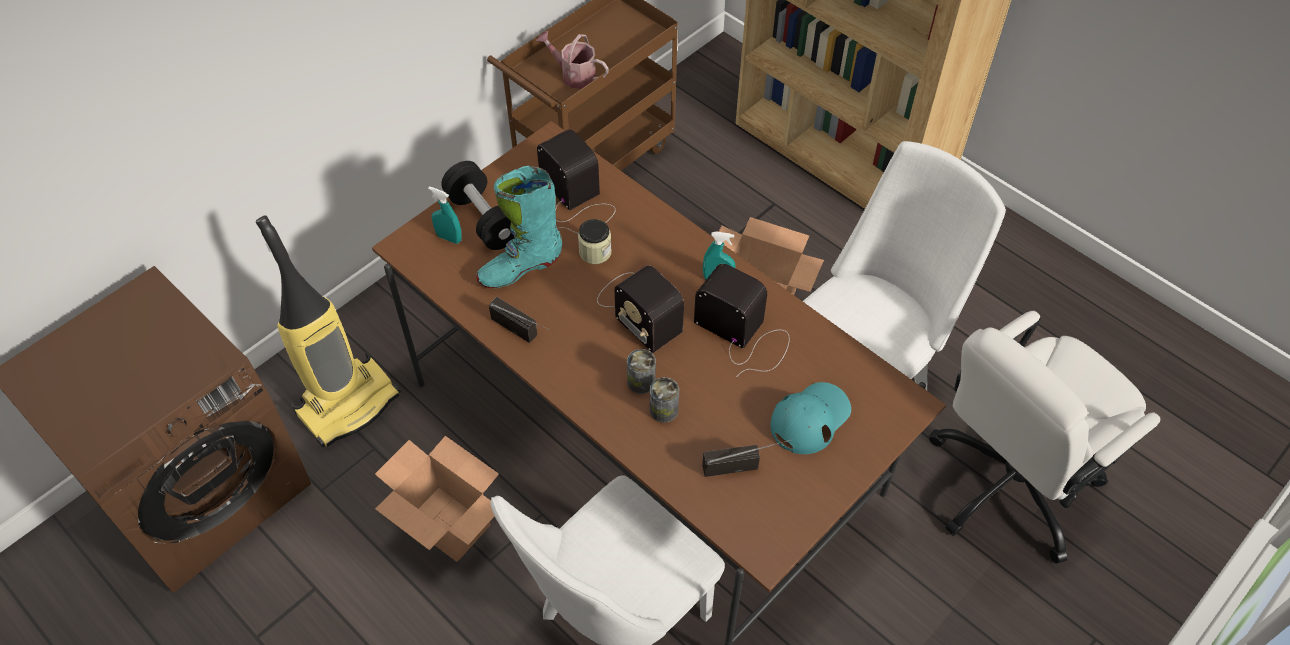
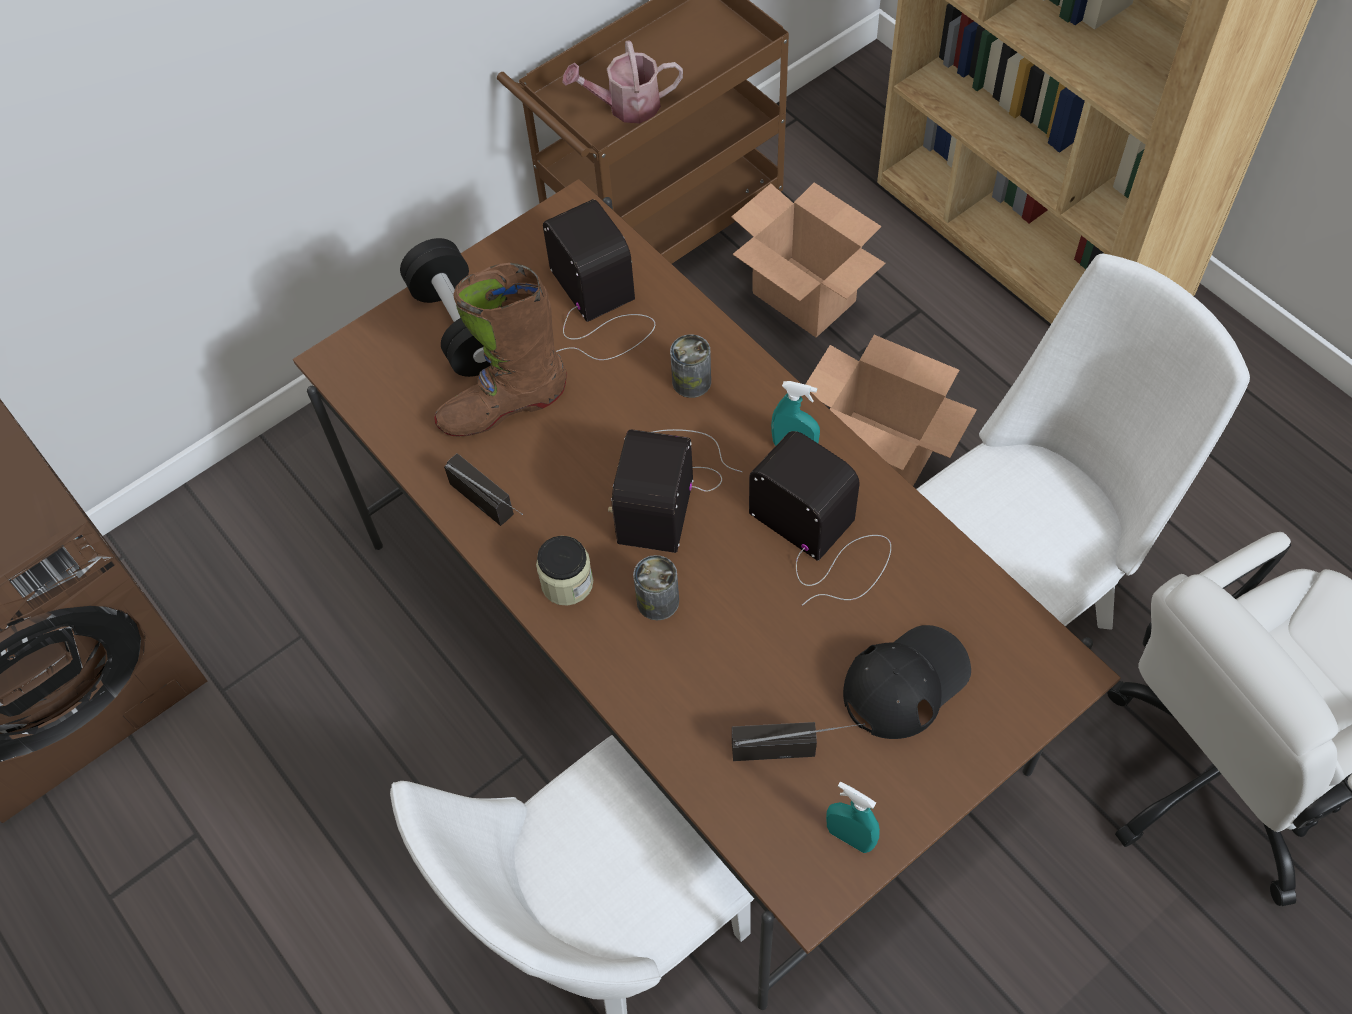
camera: 10 degrees right, 5 degrees up
(348, 403) = (273, 565): vacuum cleaner -> none
(449, 238) = (405, 352): turquoise spray bottle -> turquoise spray bottle (850, 837)
(449, 524) = (392, 758): cardboard box -> cardboard box (805, 297)
(520, 268) = (503, 407): turquoise boot -> brown boot
(574, 75) = (626, 106): watering can -> watering can turned 45 degrees counterclockwise
(595, 252) = (616, 390): jar -> jar (567, 583)
(638, 308) = (669, 484): radio -> radio turned 45 degrees clockwise
(664, 410) = (685, 649): can -> can (691, 381)
(810, 418) = (905, 682): turquoise cap -> black cap

